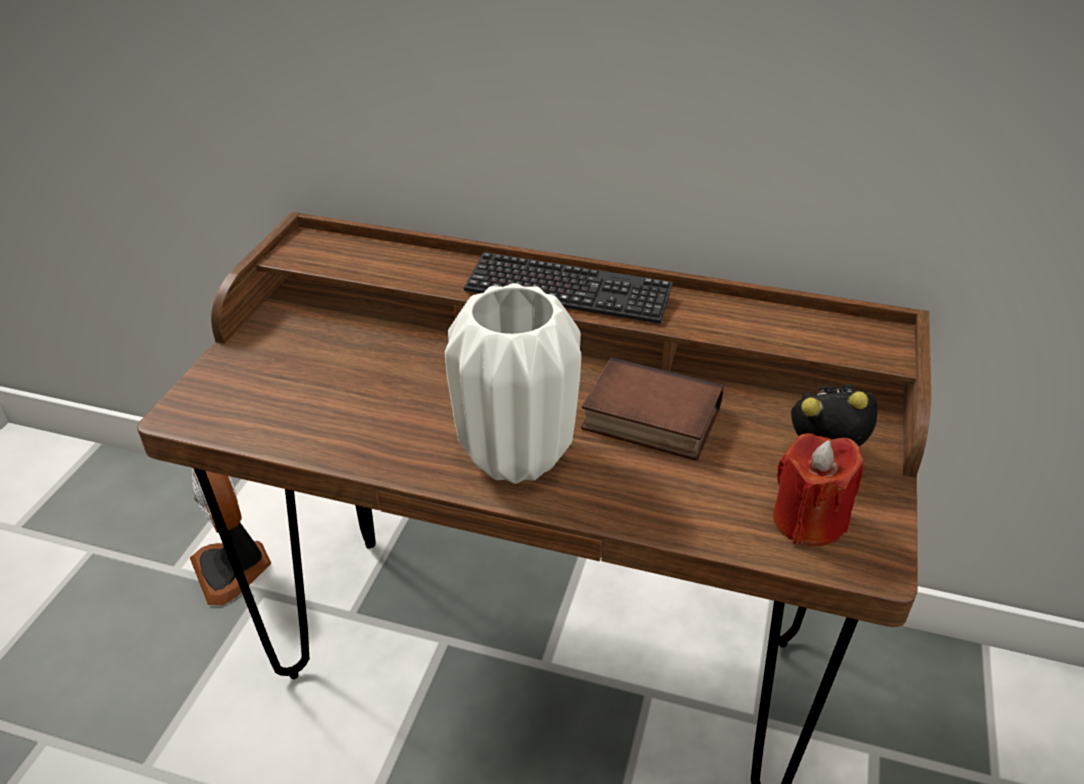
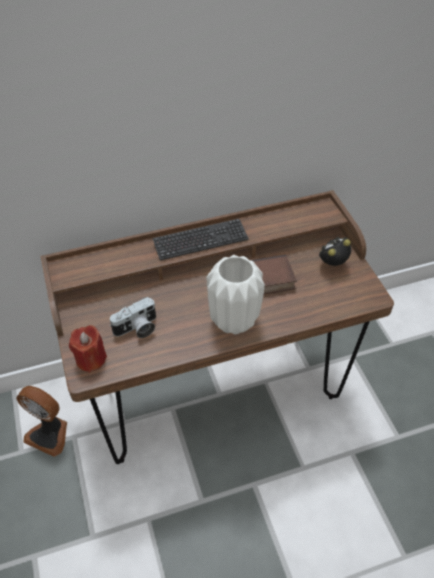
camera: 35 degrees left, 10 degrees up
(339, 388) = (137, 329): none -> camera
(808, 520) = (346, 293): red candle -> red candle (91, 359)

